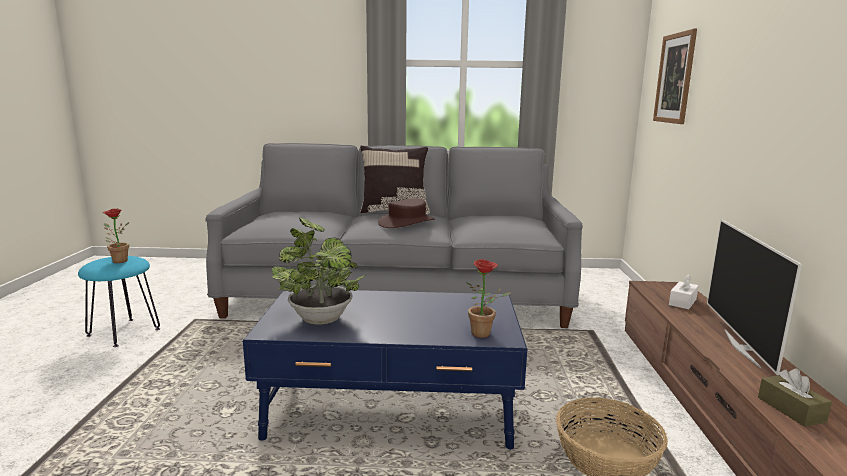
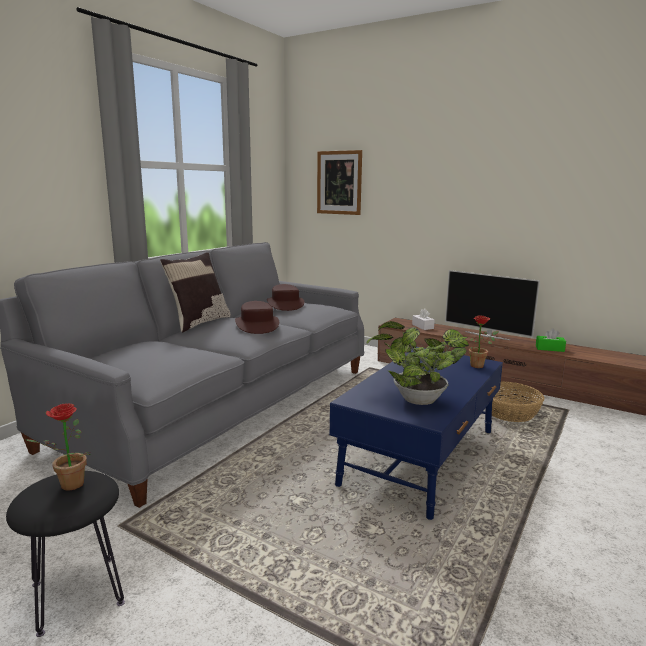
camera: 60 degrees left, 0 degrees up
(124, 332) = (78, 593): turquoise stool -> black stool
(499, 217) = (285, 304): none -> brown hat
(791, 409) = (549, 348): brown tissue box -> green tissue box

